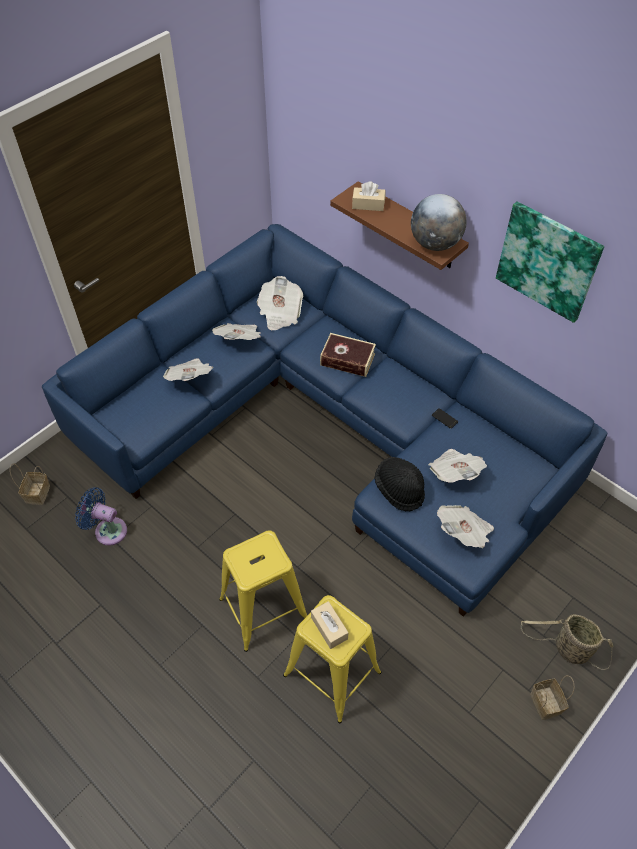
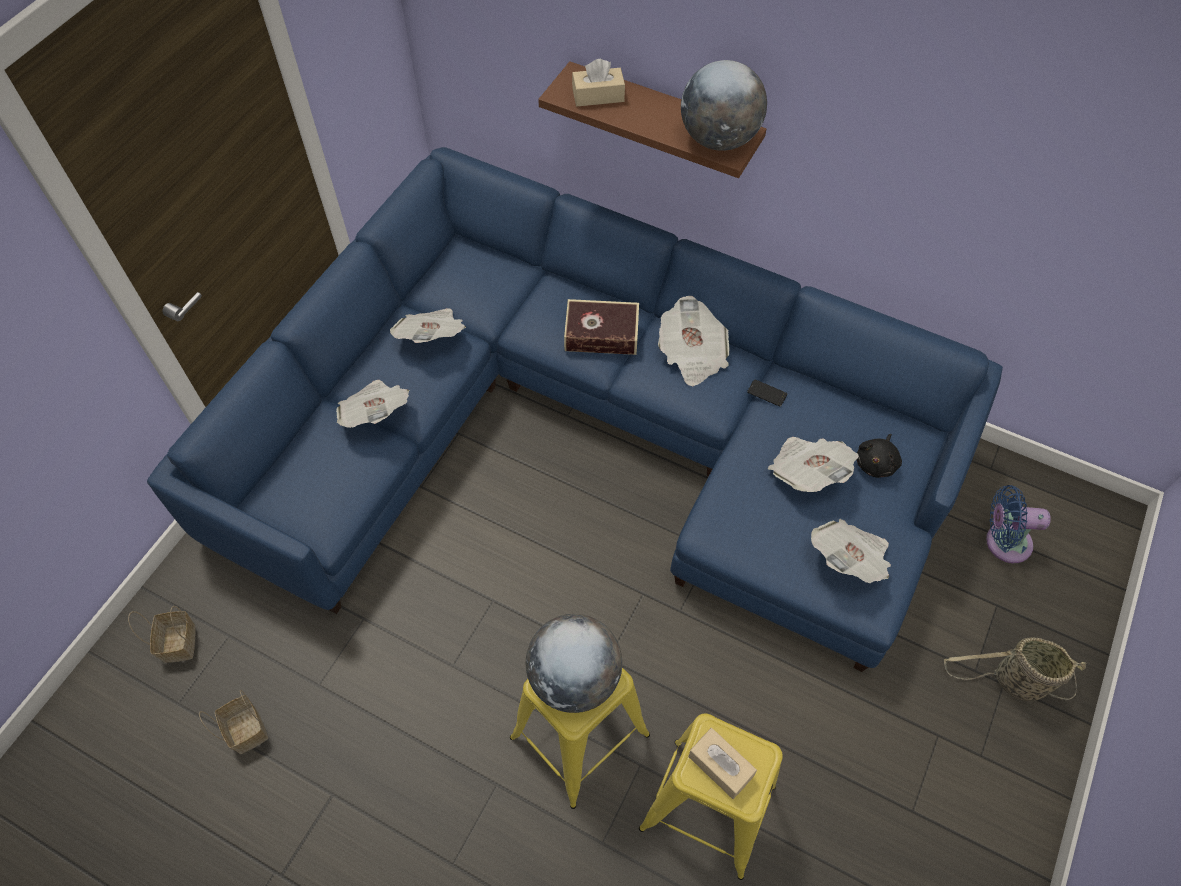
camera: 15 degrees left, 5 degrees up
(107, 530) = (307, 673): blue fan -> blue fan (1003, 542)
(256, 555) = (574, 678): none -> globe
(280, 313) = (480, 283): newspaper -> newspaper (692, 354)
(399, 489) = (738, 516): black hat -> none
(504, 477) = (876, 463): none -> black plush toy
(544, 702) = (1007, 767): basket -> basket (245, 729)
(548, 261) = (903, 137): picture -> none

